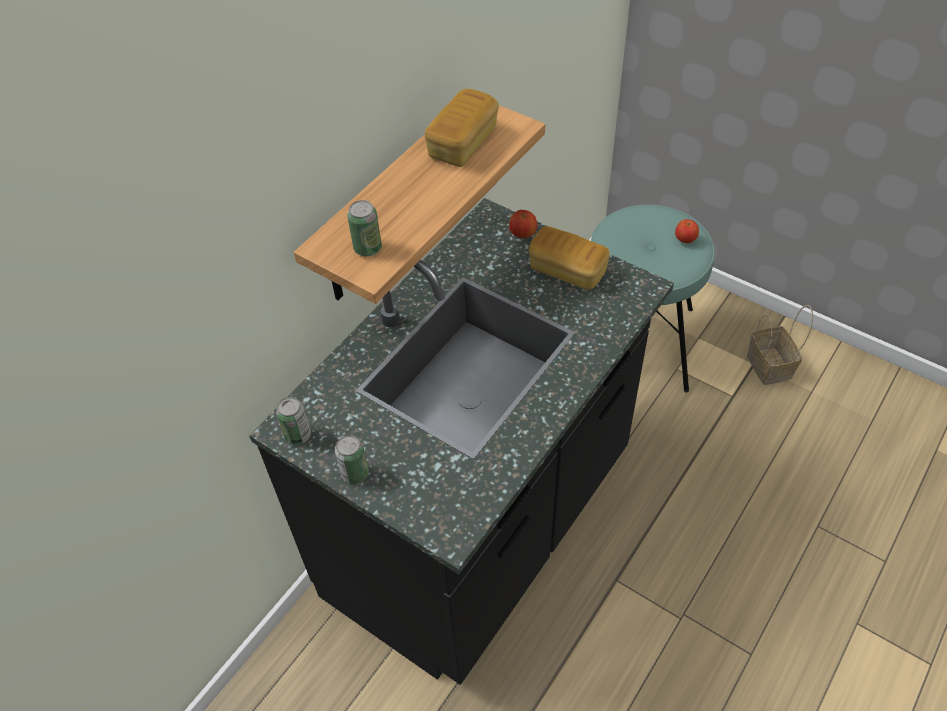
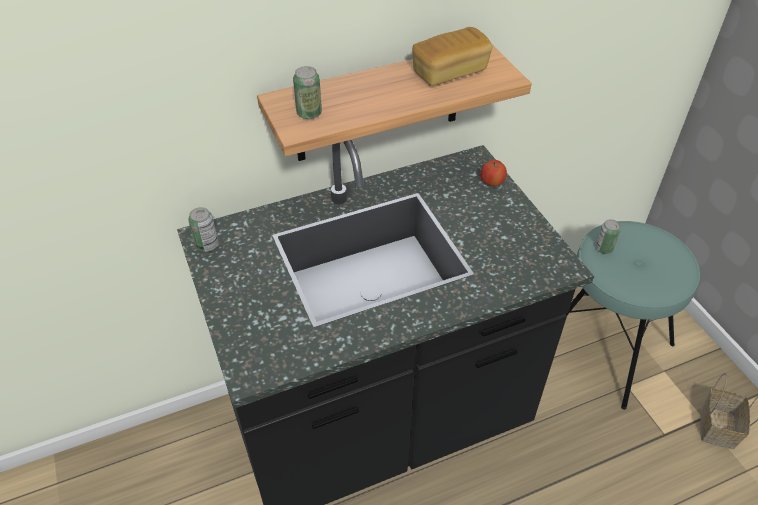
camera: 30 degrees right, 5 degrees down
(355, 473) = (221, 291): can -> can (604, 248)
(567, 270) = (506, 225): bread -> none
(685, 240) = (672, 268): apple -> none

